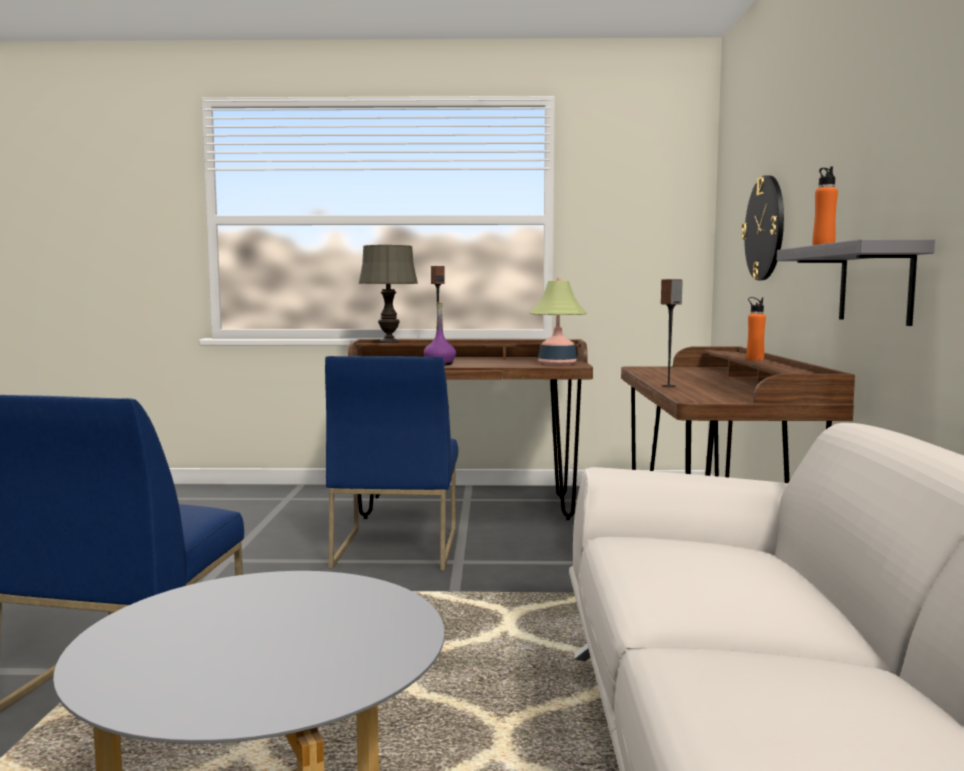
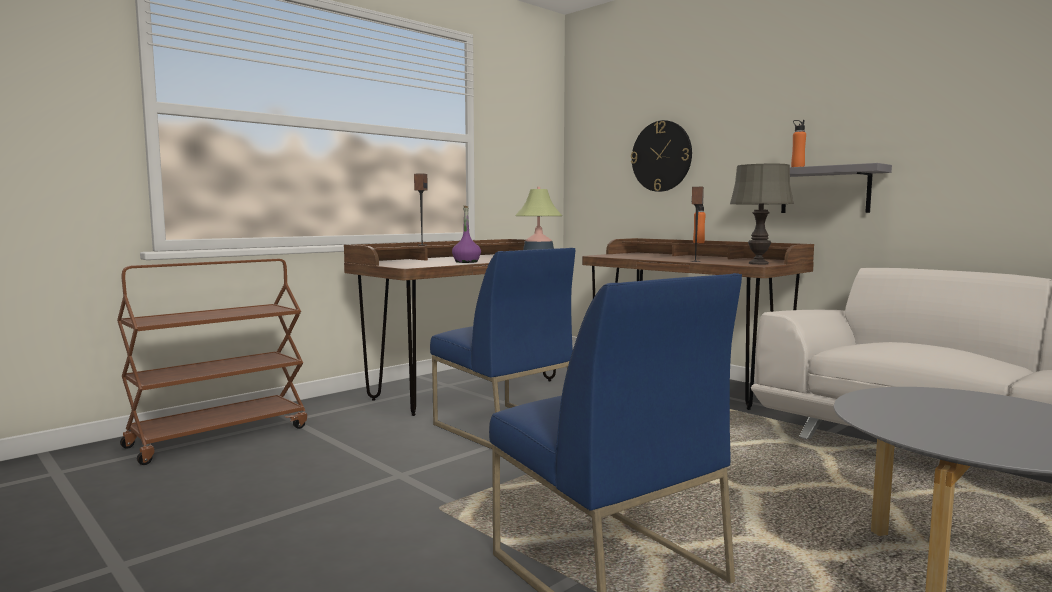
camera: 45 degrees left, 0 degrees up
(223, 498) = (219, 436): none -> brown cart
(389, 342) = (384, 246): grey table lamp -> grey table lamp (758, 263)

